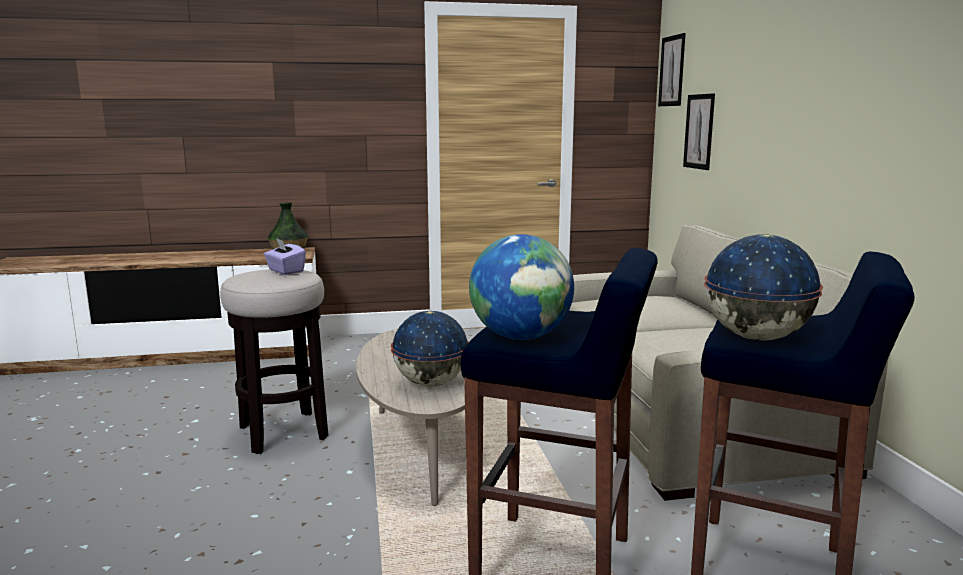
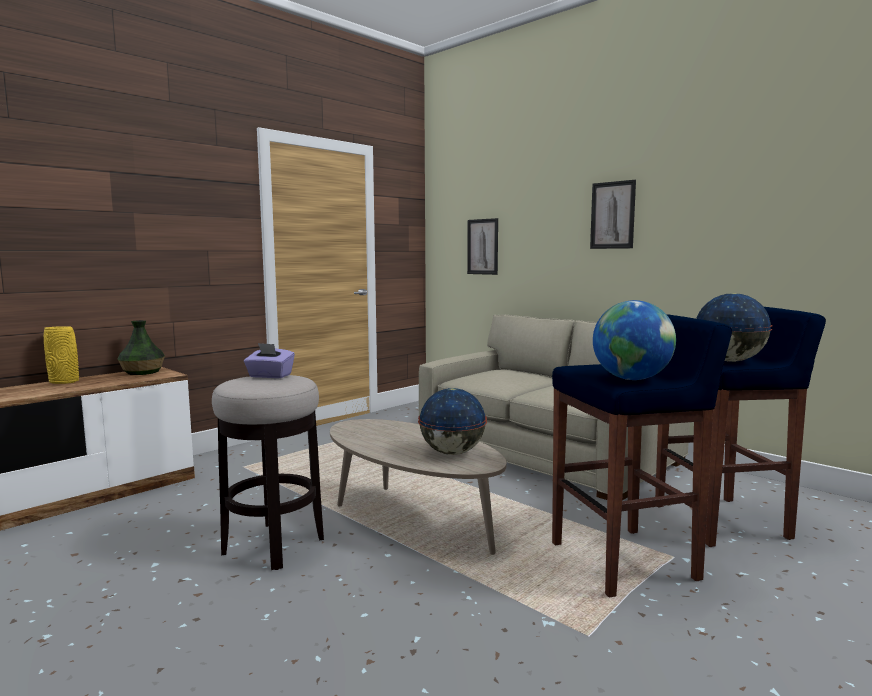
camera: 35 degrees left, 5 degrees down
(224, 252) = (64, 382): none -> yellow vase
(672, 71) = (444, 202): picture -> picture (612, 215)

